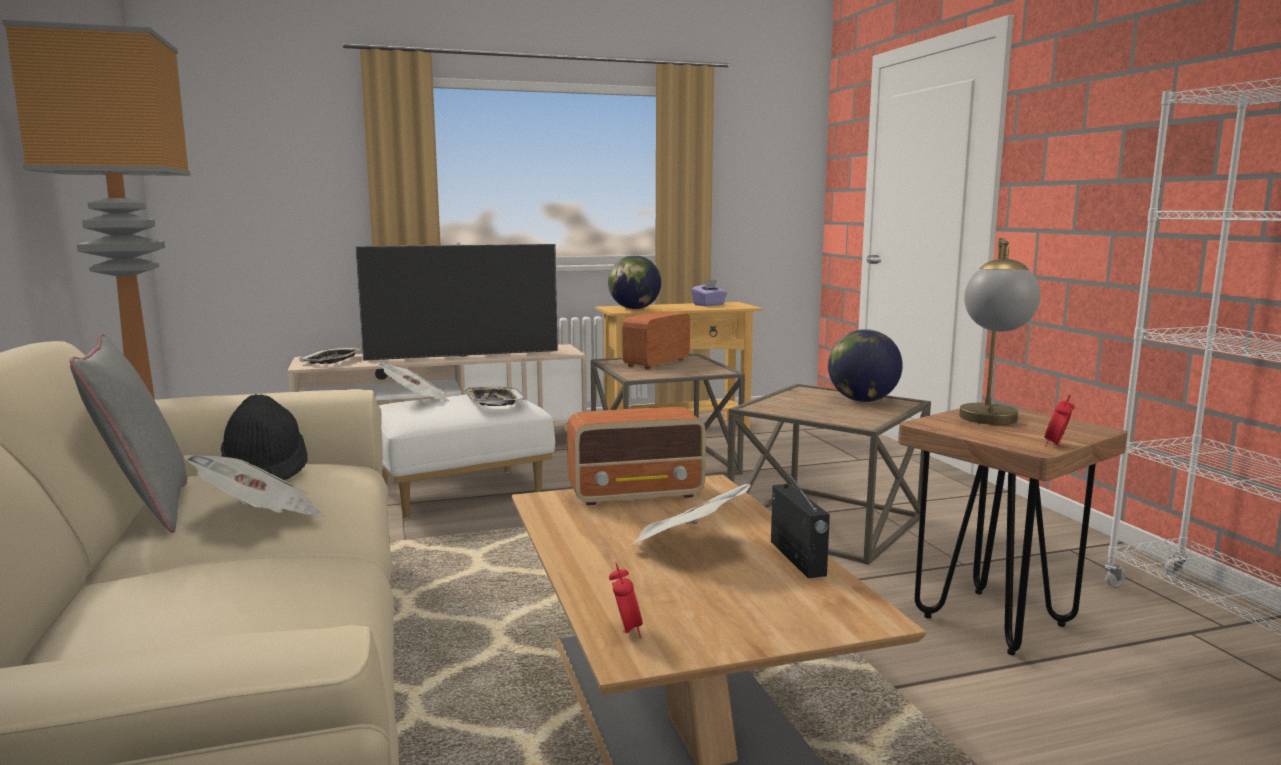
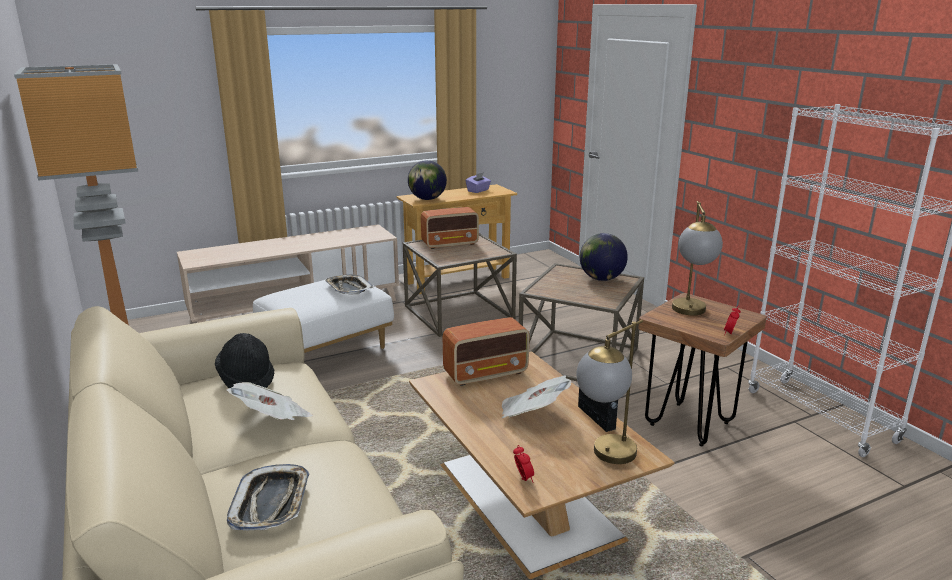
camera: 10 degrees left, 10 degrees up
(146, 510) = (191, 419): grey pillow -> none
(333, 360) = (210, 255): tray -> tray (271, 503)
(416, 401) = (292, 291): newspaper -> none
(463, 356) = (307, 244): television -> none
(656, 363) = (450, 244): radio -> radio turned 135 degrees counterclockwise
(792, 615) = (605, 458): none -> table lamp

